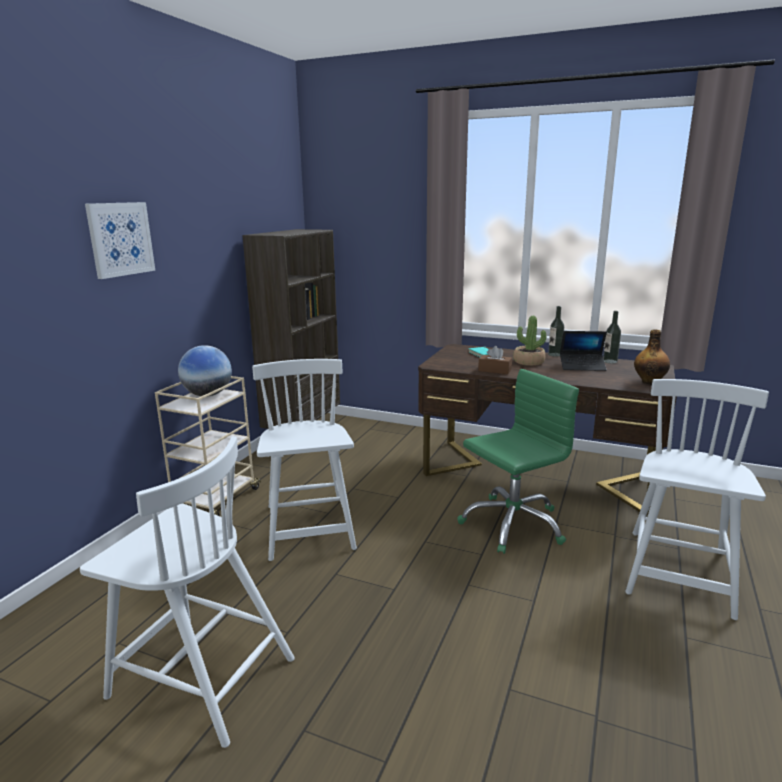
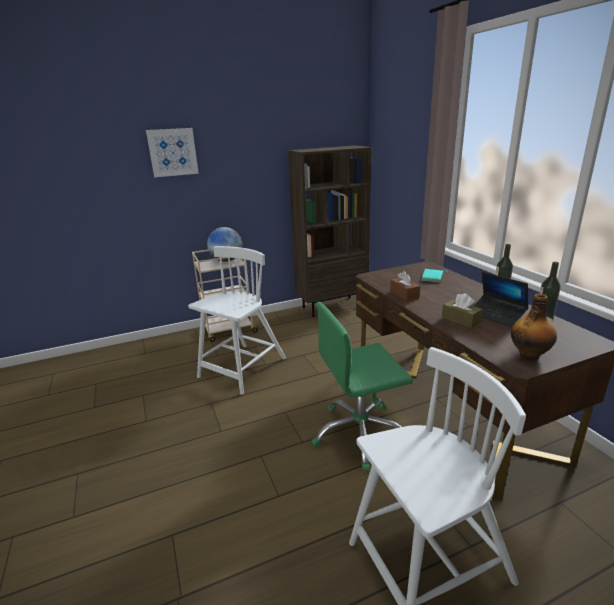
camera: 45 degrees right, 5 degrees up
(200, 676) = (91, 418): white chair -> none
(512, 524) = (360, 434): green office chair -> green office chair turned 150 degrees clockwise
(528, 362) = (454, 295): potted plant -> none
(571, 375) = (460, 320): none -> brown tissue box

